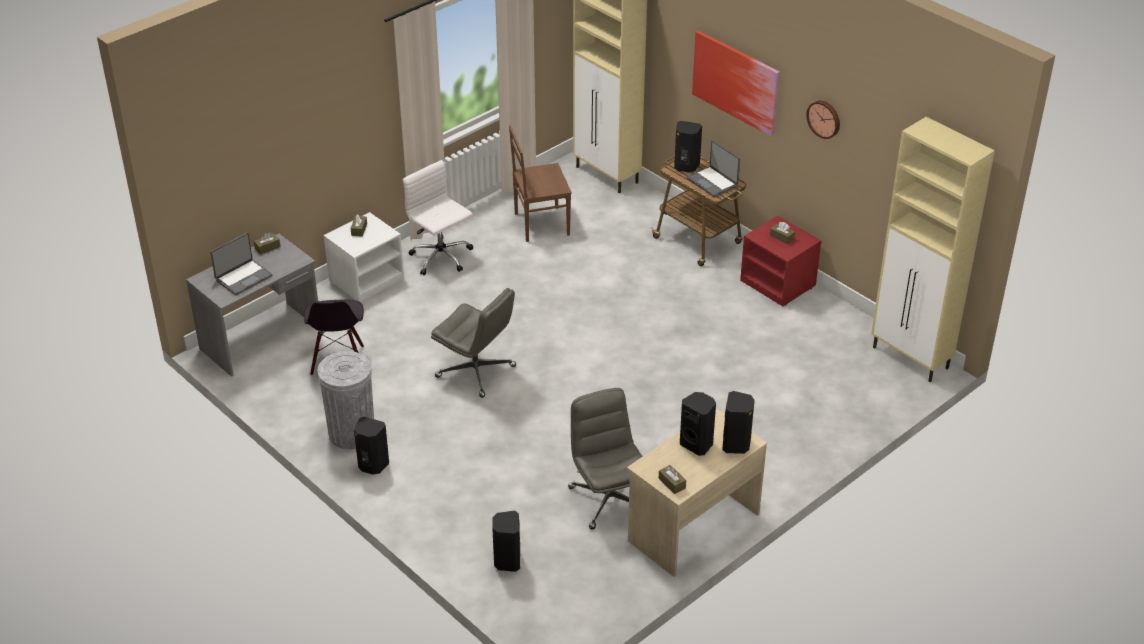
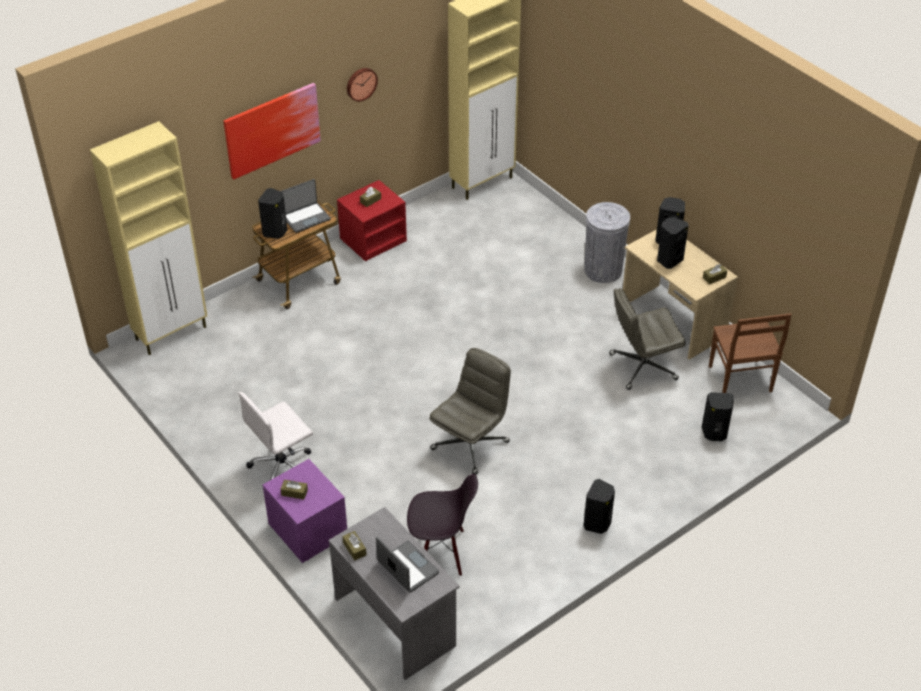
camera: 85 degrees left, 5 degrees up
(351, 433) = (551, 540): grey trash can -> grey trash can (603, 270)
(366, 279) = (307, 530): white nightstand -> purple nightstand
(540, 224) = (243, 388): brown chair -> brown chair (740, 380)

